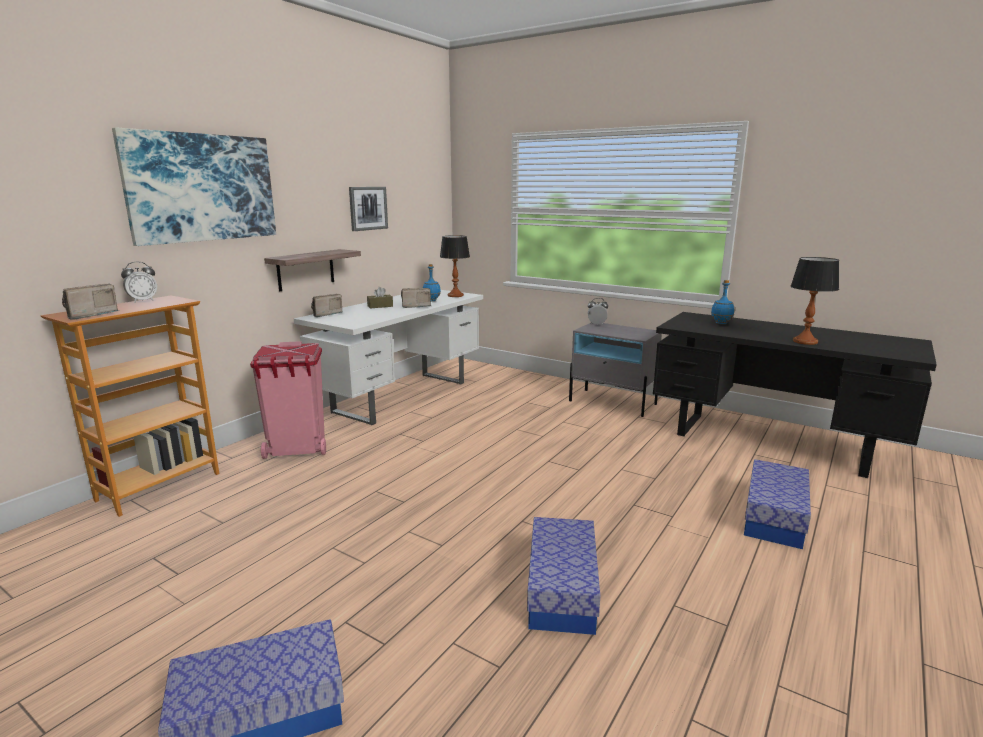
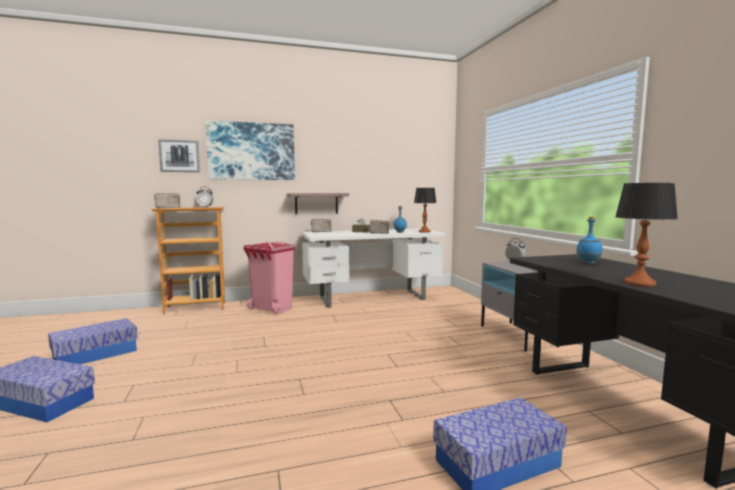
camera: 40 degrees right, 10 degrees down
(368, 208) = (371, 168): picture -> picture (179, 156)
(562, 590) = (238, 423): storage box -> storage box (95, 354)

